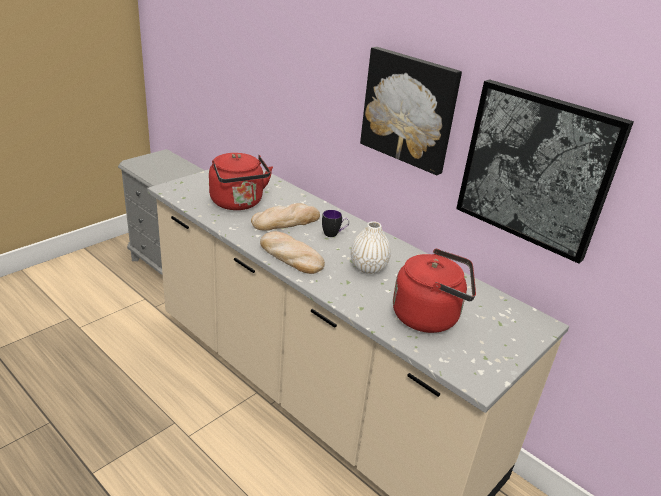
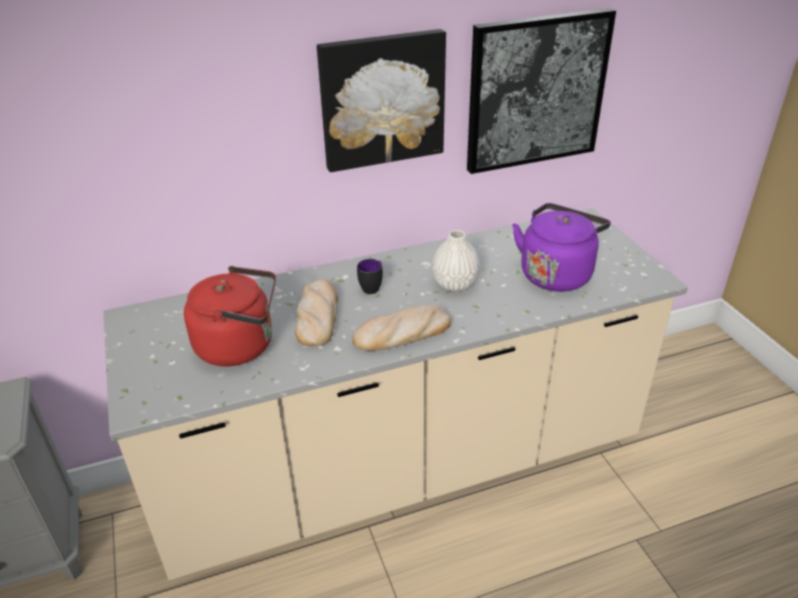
camera: 60 degrees left, 5 degrees up
(429, 316) = (557, 273): red kettle -> purple kettle

